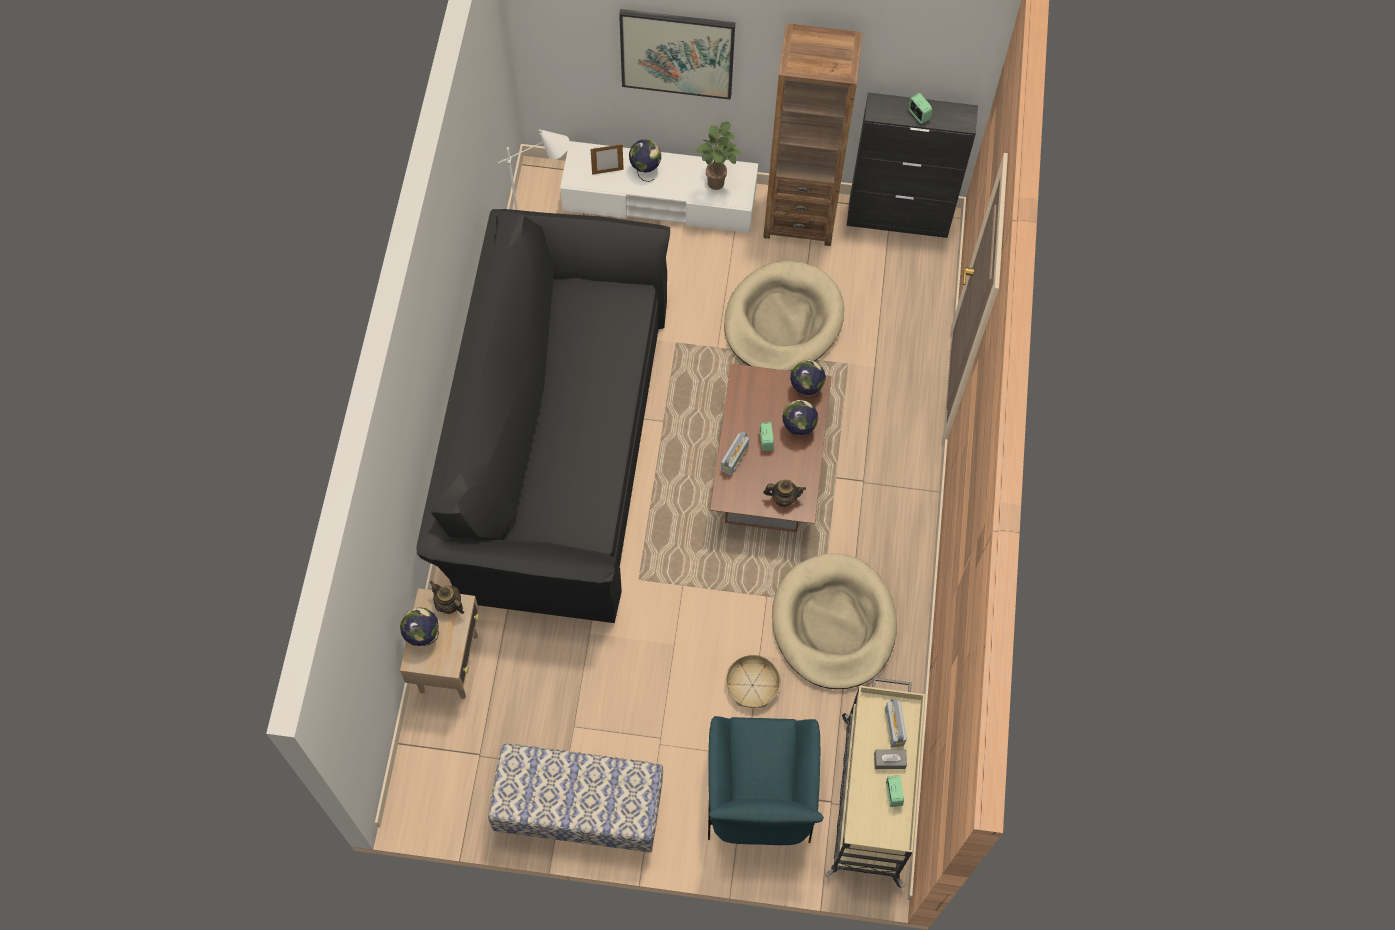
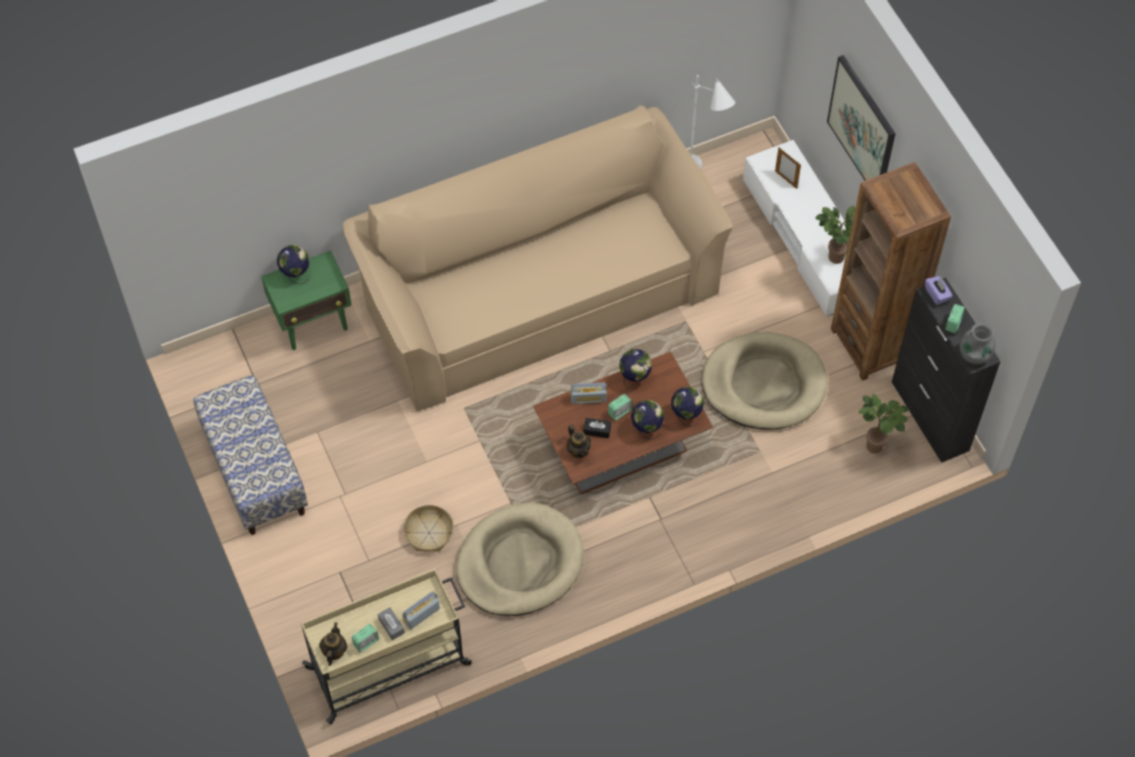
camera: 60 degrees right, 5 degrees down
(449, 604) = (330, 276): teapot -> teapot (334, 651)
(449, 663) = (314, 325): beige side table -> green side table
(554, 444) = (536, 290): black sofa -> beige sofa
(645, 170) = (808, 203): globe -> globe (635, 378)
(759, 794) = (343, 585): blue armchair -> none
(773, 471) = (597, 430): none -> black tissue box
(881, 109) = (937, 294): none -> purple tissue box
(901, 274) = (877, 446): none -> potted plant
(959, 118) = (974, 354): none -> grey vase

